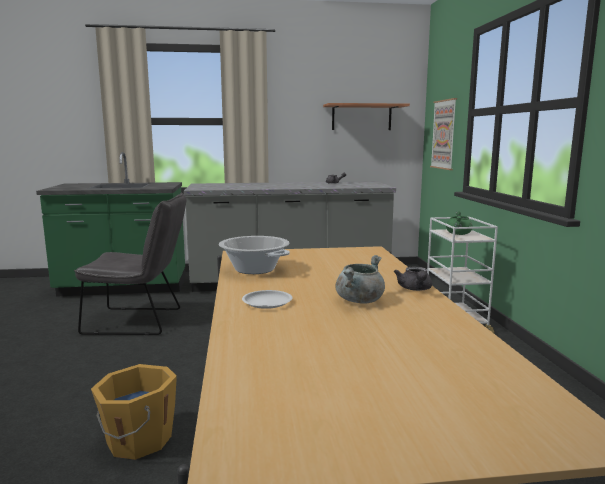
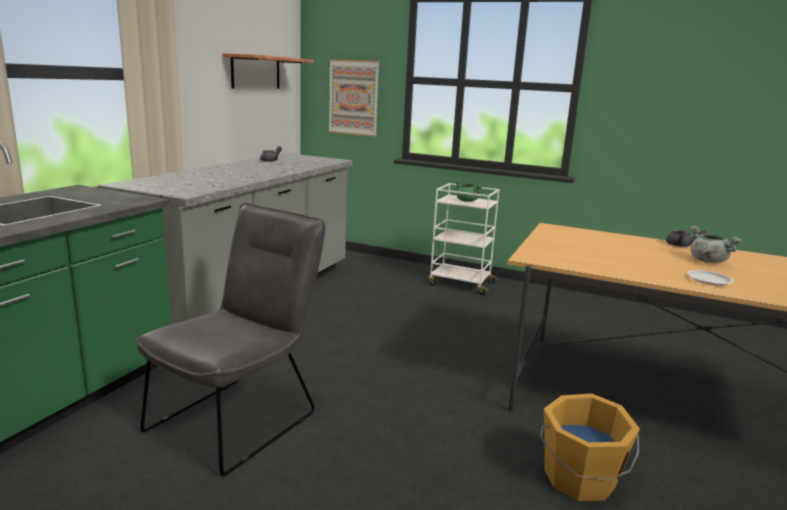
camera: 60 degrees left, 5 degrees up
(255, 269) = (600, 265): cooking pot -> none

